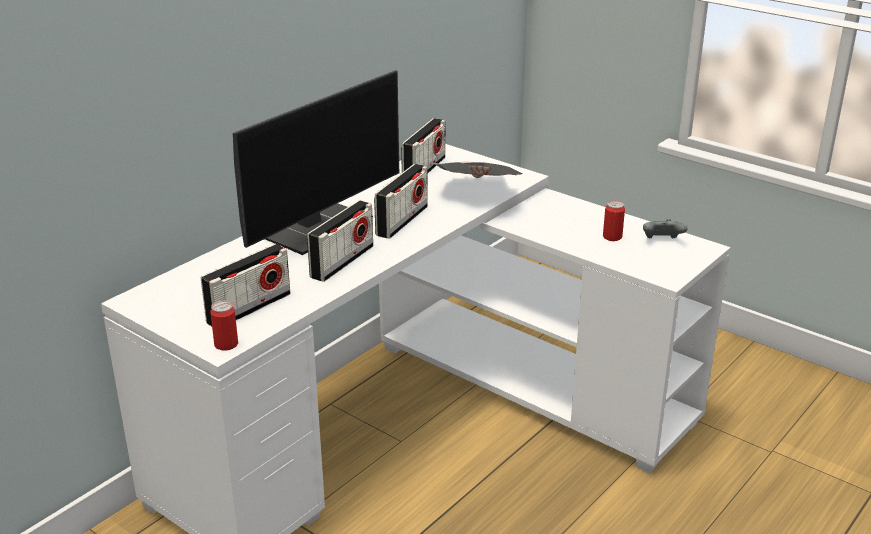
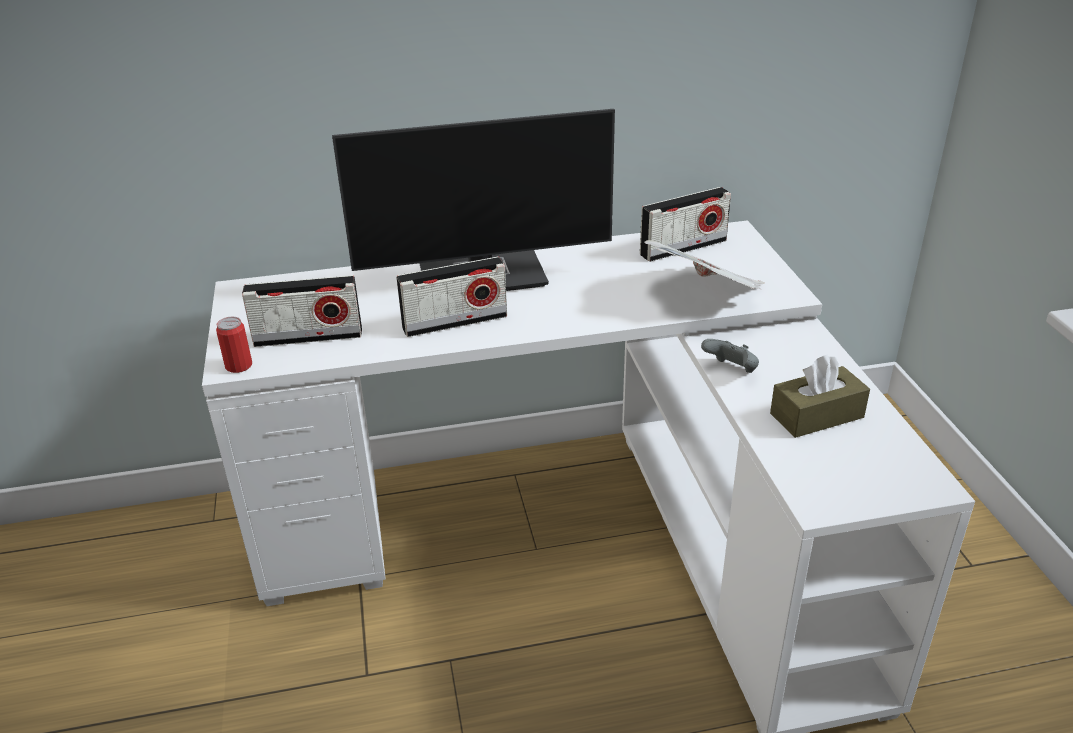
camera: 40 degrees right, 5 degrees up
(402, 221) = (576, 299): radio -> none
(612, 237) = (816, 415): can -> brown tissue box
(662, 241) = (879, 449): grey game controller -> grey game controller (731, 370)

